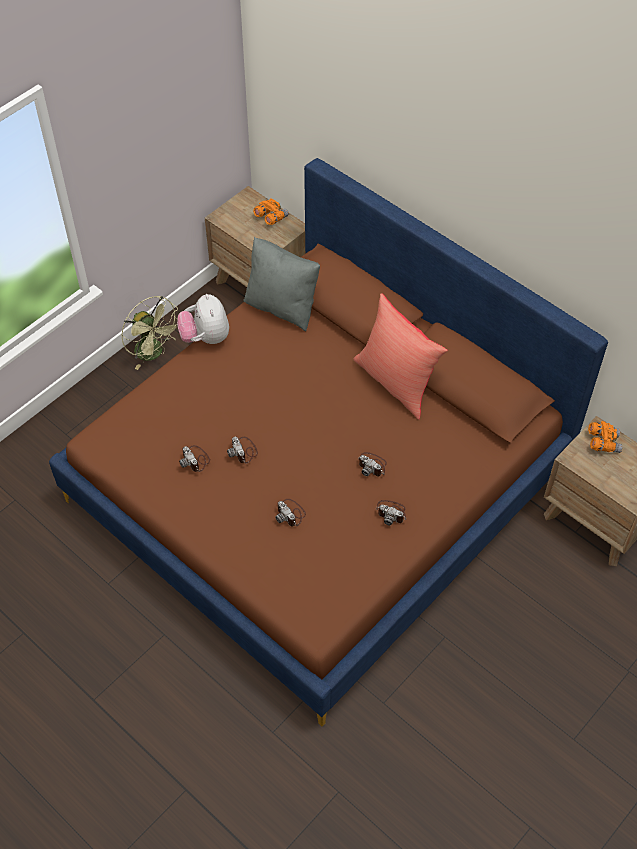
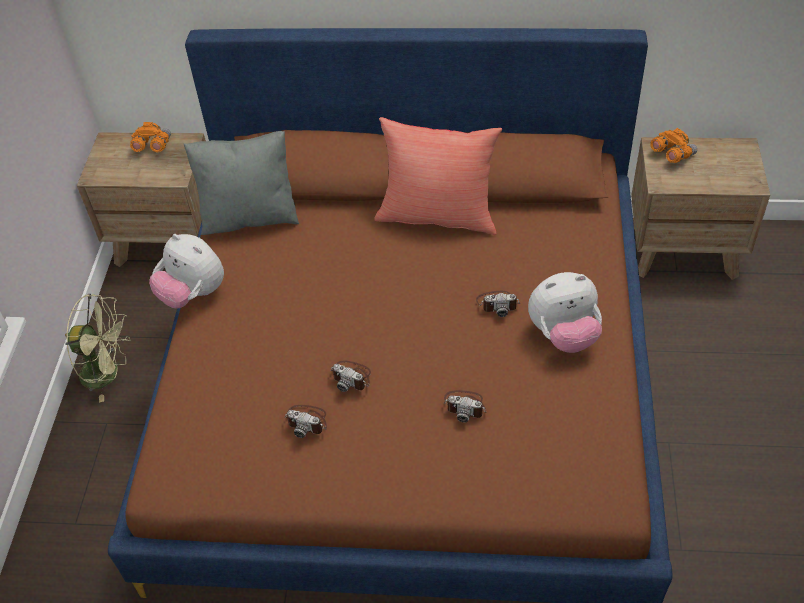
camera: 35 degrees left, 5 degrees down
(391, 513) = (563, 334): camera -> plush toy

